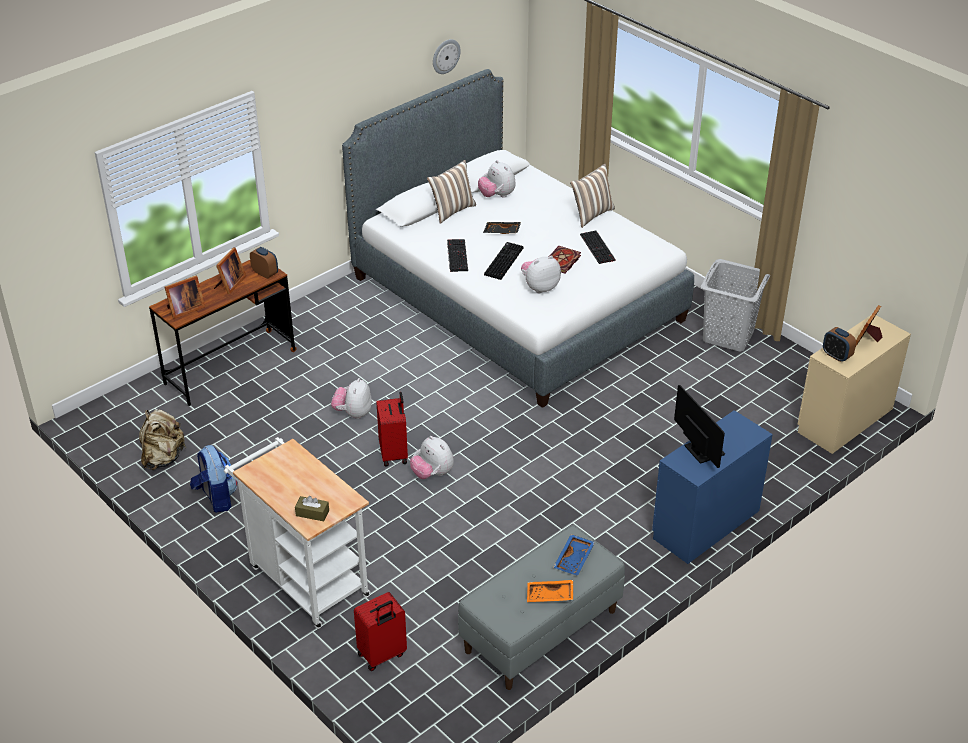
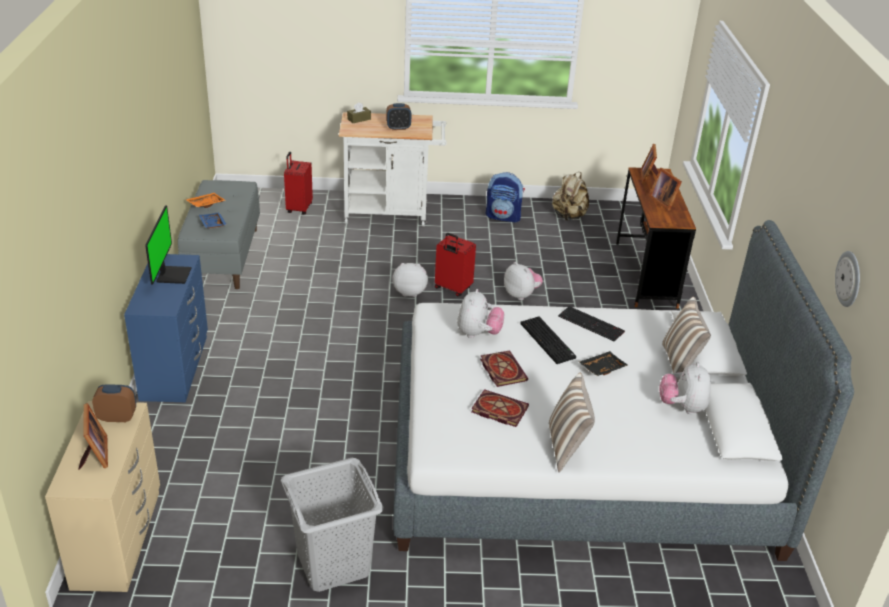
camera: 130 degrees right, 5 degrees down
(265, 273) = (662, 218): alarm clock -> alarm clock (398, 128)
(497, 196) = (682, 407): plush toy -> plush toy turned 90 degrees counterclockwise
(598, 247) = (498, 410): keyboard -> book
(702, 451) = (172, 275): monitor -> monitor turned 105 degrees counterclockwise

